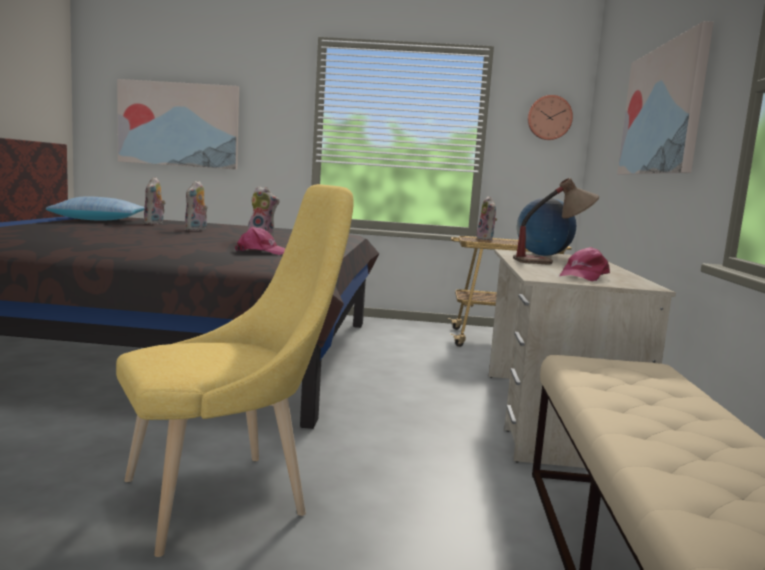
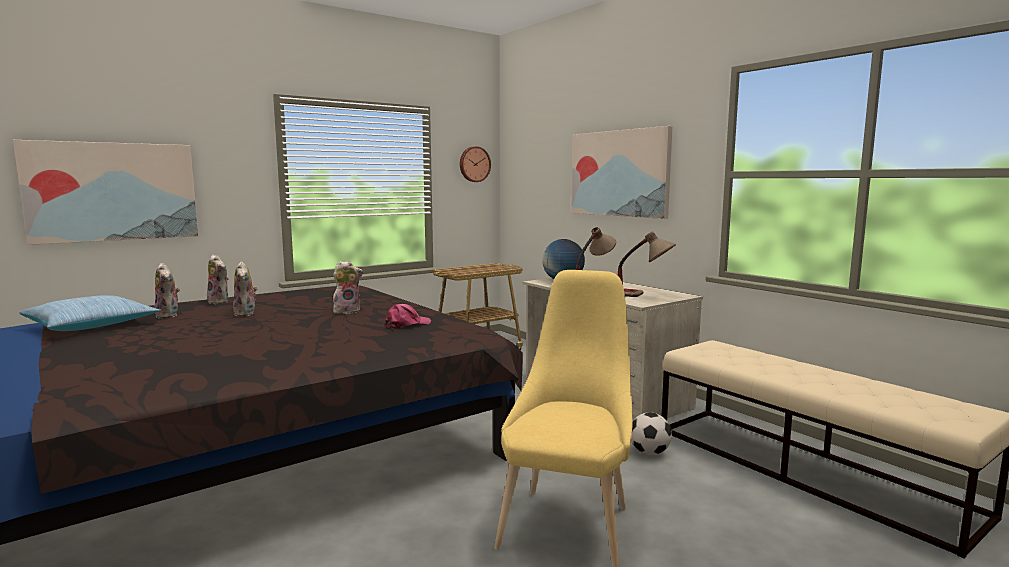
camera: 40 degrees left, 0 degrees up
(463, 486) = (649, 452): none -> football
(486, 239) = (456, 269): plush toy -> plush toy (220, 302)
(583, 276) = (643, 295): pink cap -> table lamp

